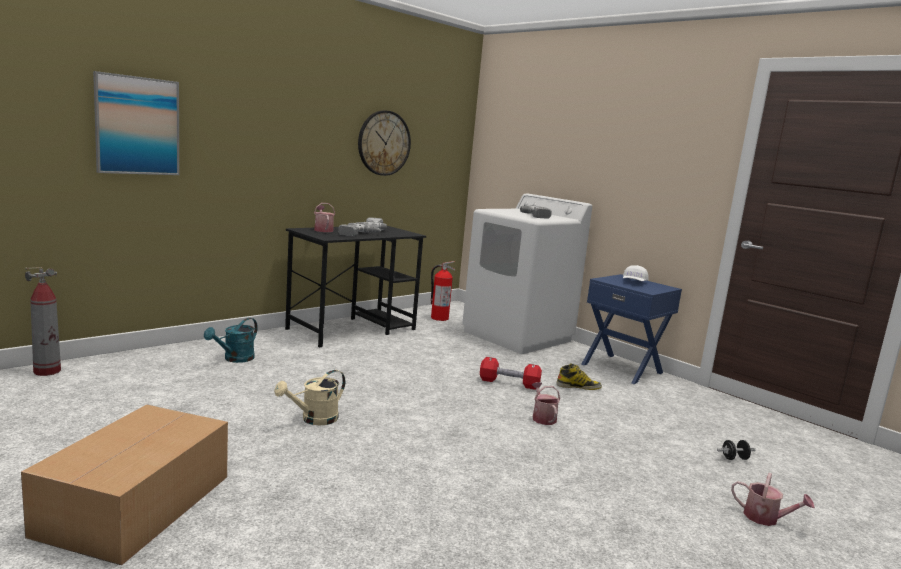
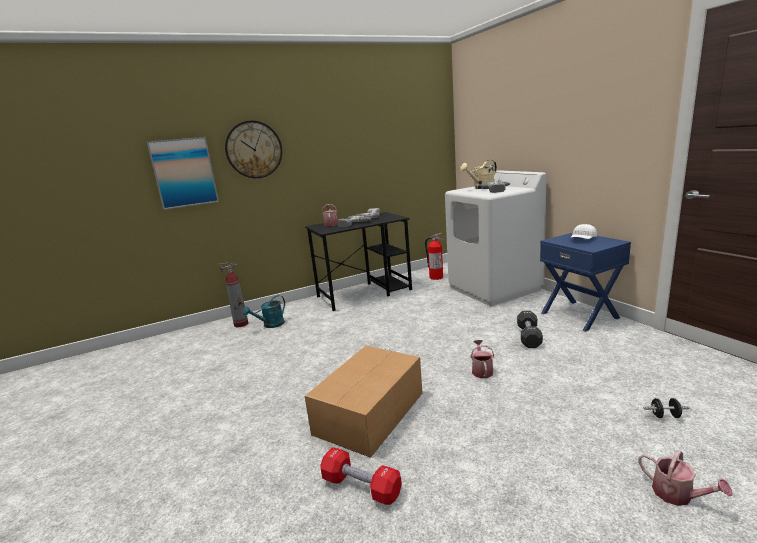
camera: 20 degrees right, 5 degrees up
(47, 371) = (154, 342): fire extinguisher -> fire extinguisher (241, 324)
(139, 503) = (144, 453): cardboard box -> cardboard box (371, 412)
(314, 419) = (296, 377): beige watering can -> beige watering can (481, 188)
(384, 143) = (375, 149): wall clock -> wall clock (254, 149)
(509, 383) = (467, 336): red dumbbell -> red dumbbell (361, 486)
(578, 387) = (529, 337): boot -> black dumbbell

